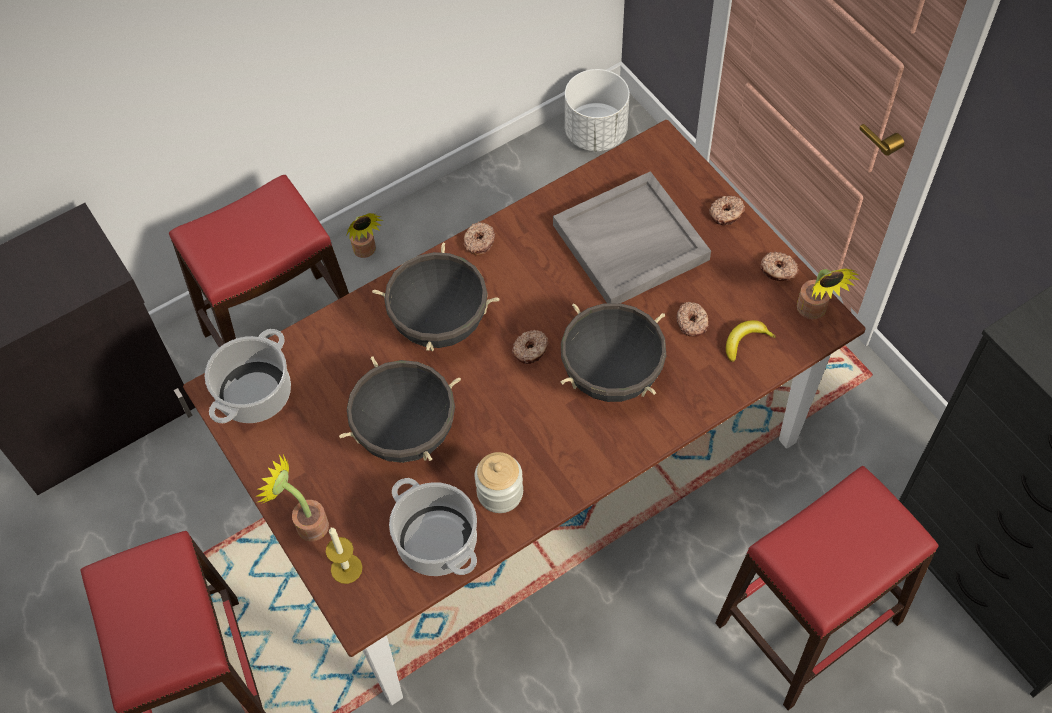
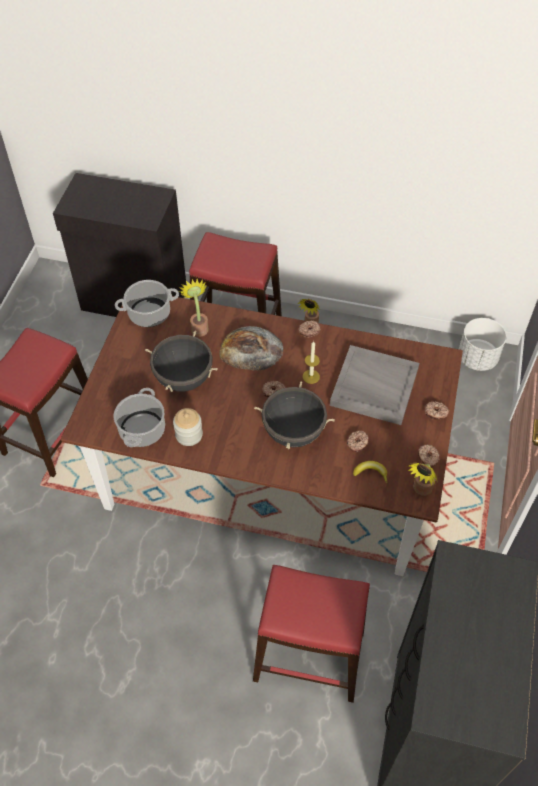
camera: 45 degrees right, 5 degrees down
(306, 523) = (106, 377): potted plant -> potted plant (198, 327)
(346, 568) = (98, 407): candle -> candle (311, 376)
(440, 324) = (251, 349): black cooking pot -> bread

